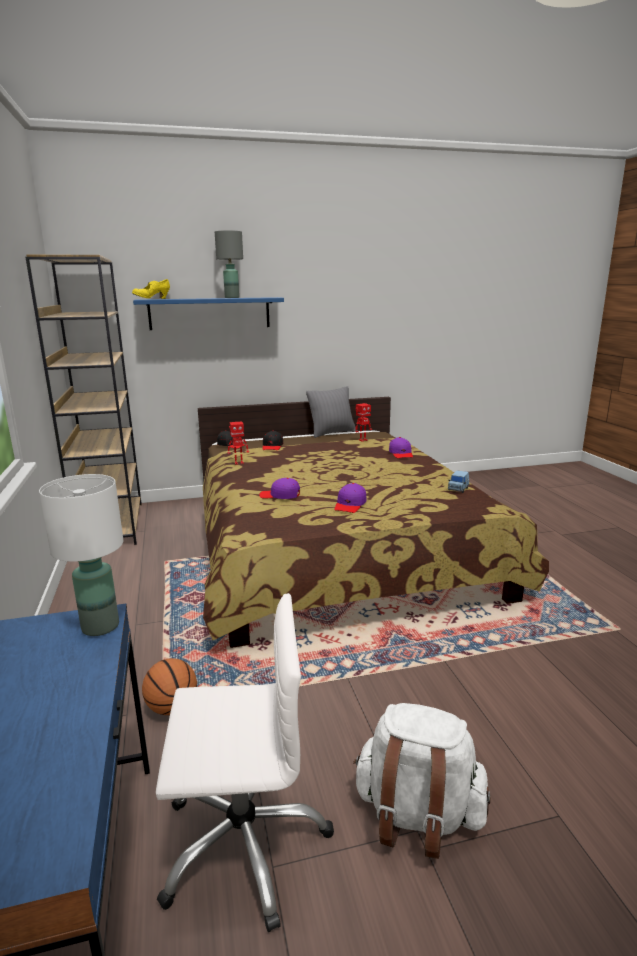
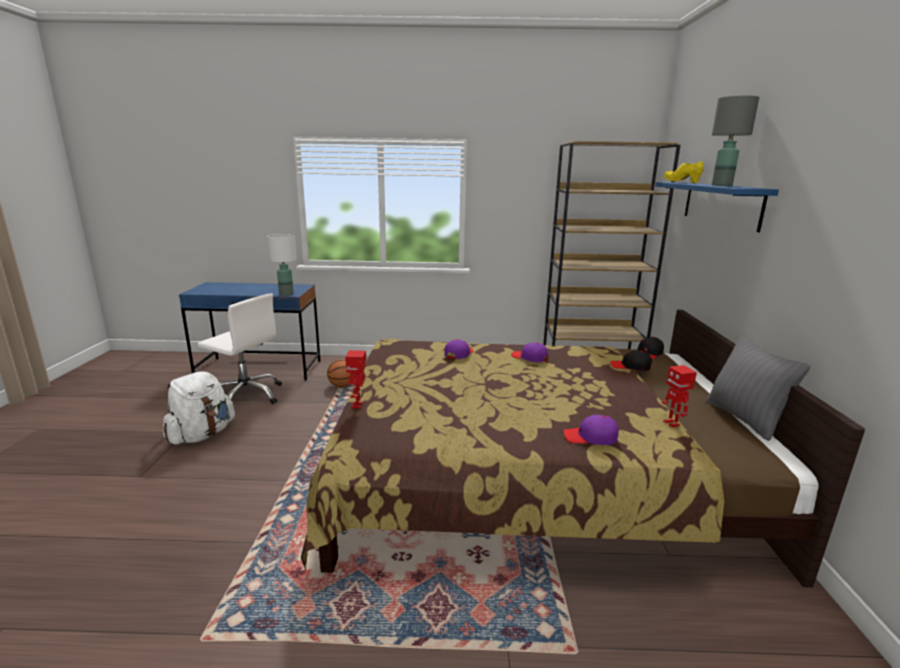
camera: 105 degrees right, 0 degrees up
(238, 463) = (564, 348): toy robot -> toy robot (358, 405)
(244, 841) = (246, 396): white office chair -> white office chair turned 75 degrees counterclockwise
(350, 505) = (415, 374): purple cap -> purple cap (529, 357)
(458, 489) = (418, 438): blue toy car -> none

